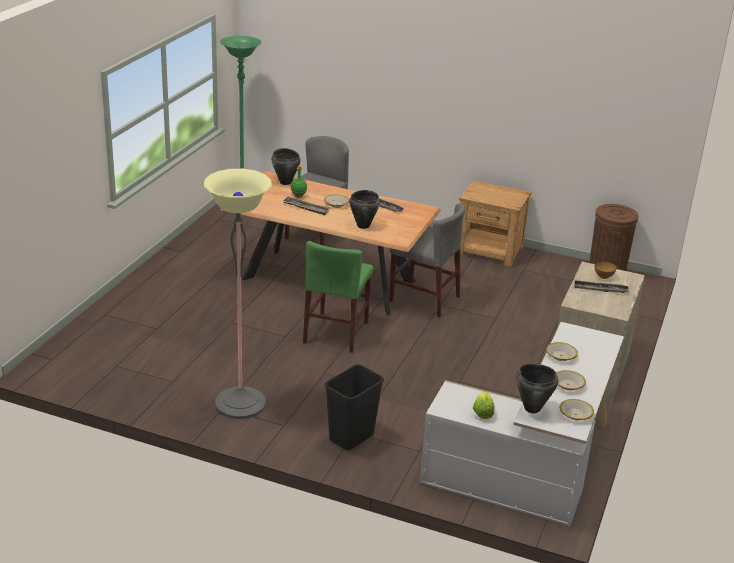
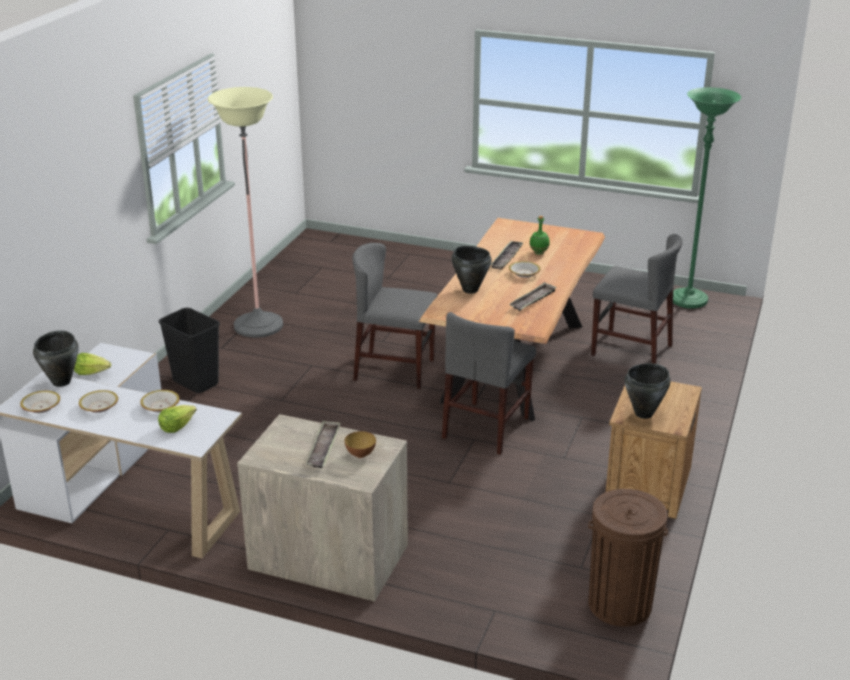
camera: 90 degrees right, 0 degrees up
(285, 182) = (574, 244): black cooking pot -> black cooking pot (644, 414)
(336, 332) = (394, 369): green chair -> grey chair
(587, 347) = (177, 426): none -> lettuce

